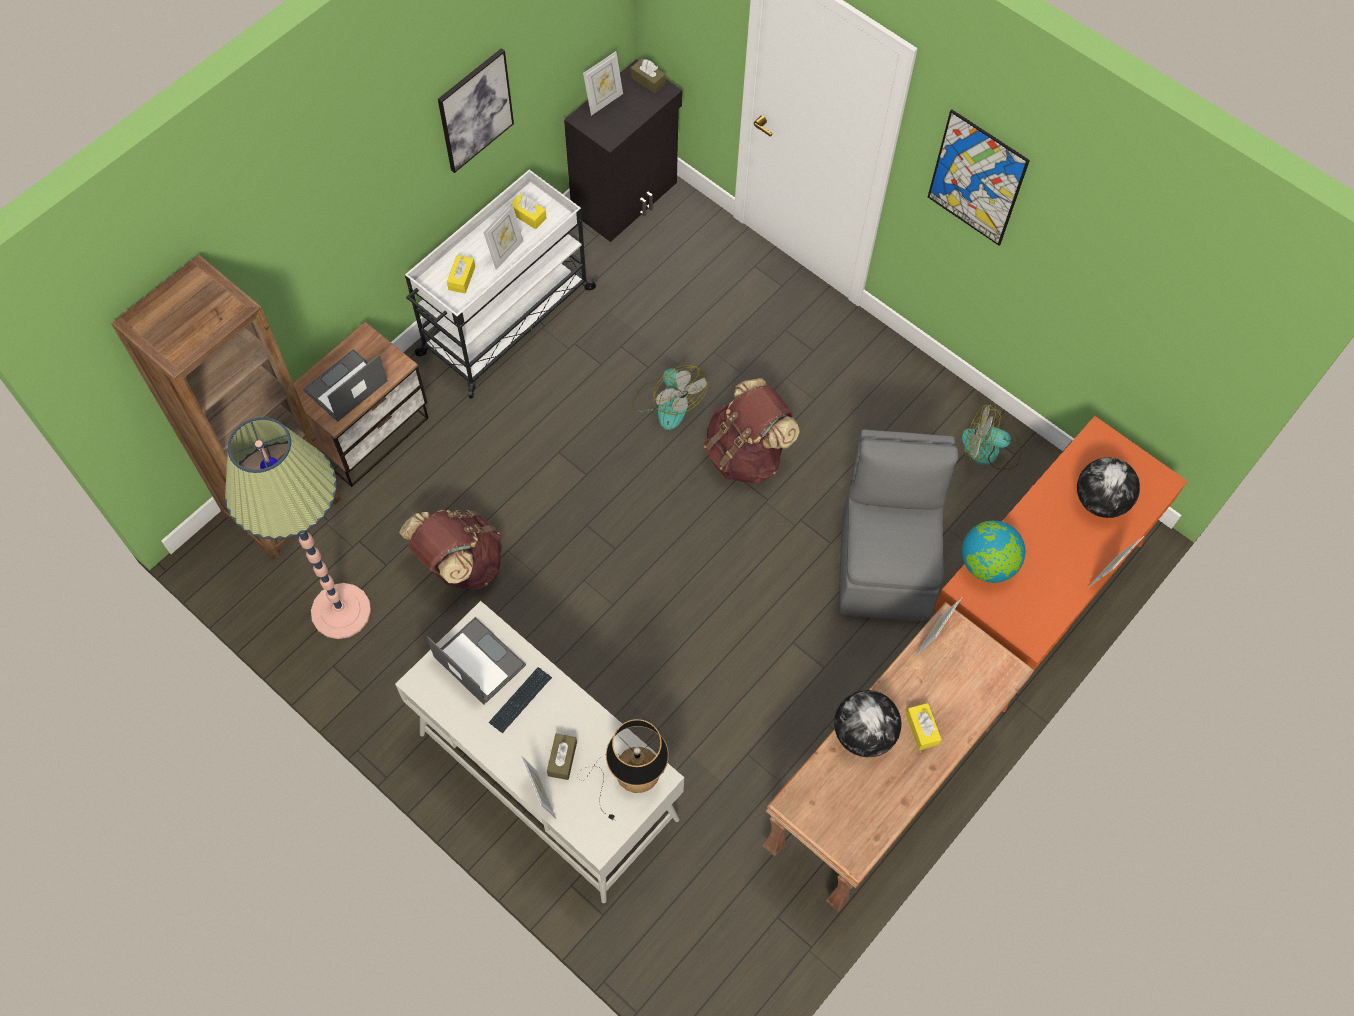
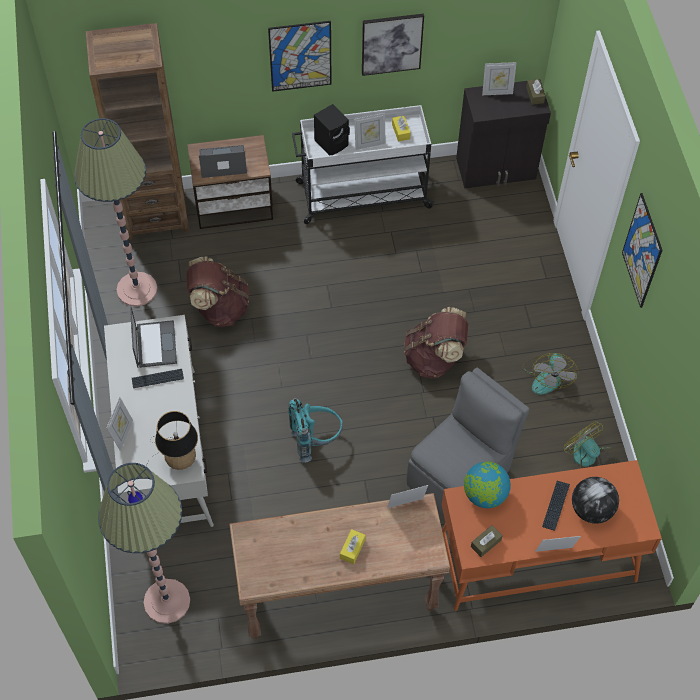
camera: 40 degrees right, 5 degrees down
(378, 191) = (300, 56): none -> picture
(461, 278) = (332, 142): yellow tissue box -> black speaker
(562, 759) = (151, 424): brown tissue box -> brown tissue box (486, 543)
(667, 402) = (415, 299): fan -> fan (547, 376)
(702, 636) = (316, 439): none -> turquoise backpack
(706, 944) = (167, 601): none -> floor lamp
(863, 734) = (317, 527): globe -> none
(1064, 523) = (555, 505): none -> keyboard

